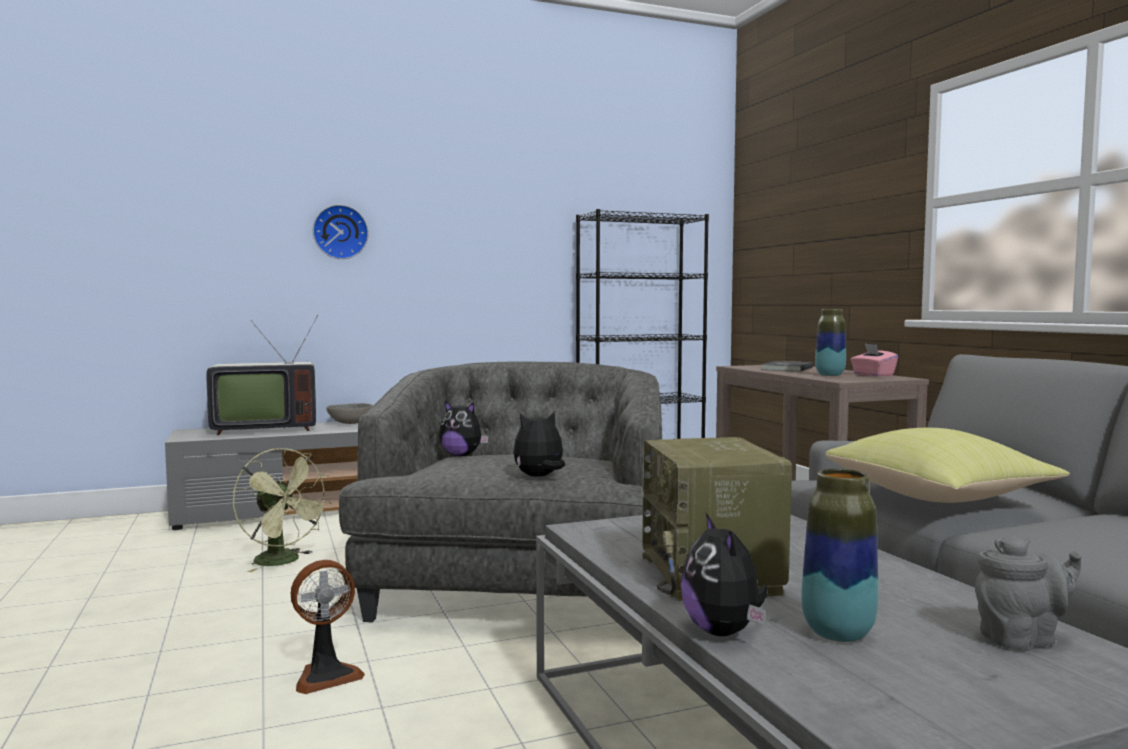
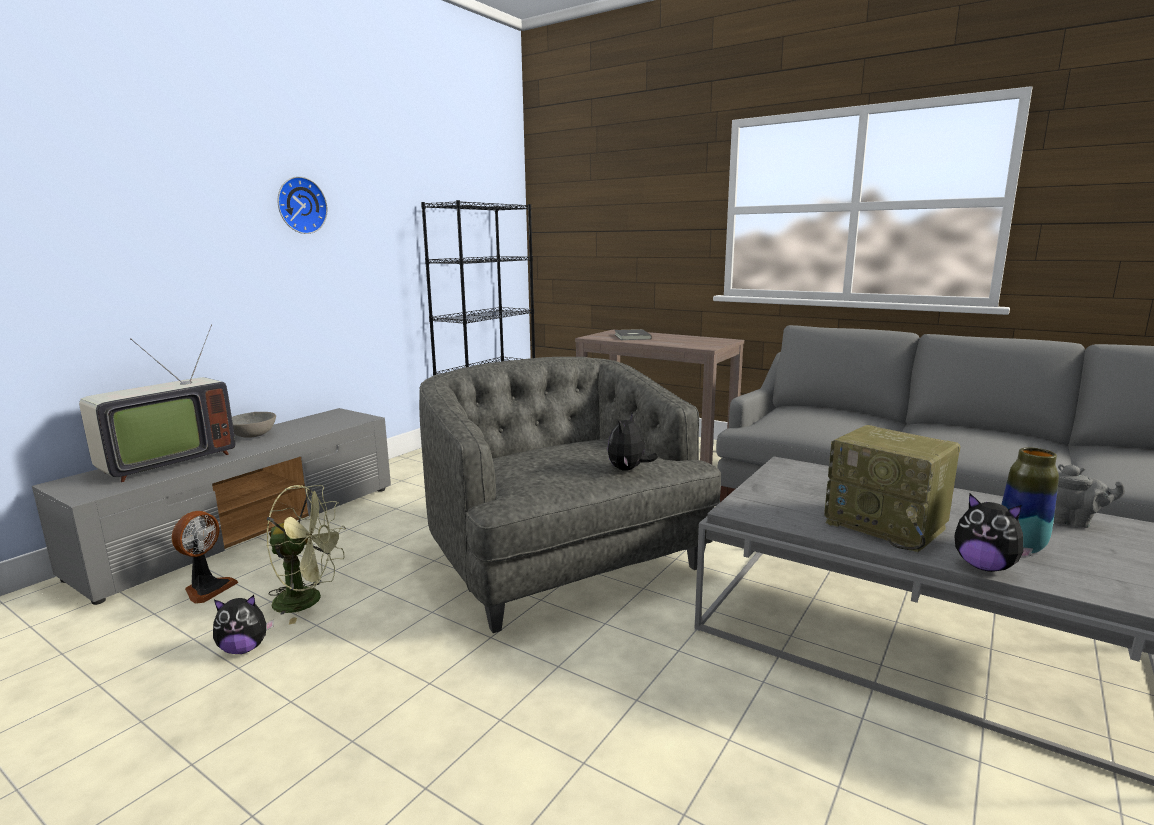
camera: 35 degrees left, 10 degrees up
(326, 676) = (550, 694): fan -> fan (207, 589)
(340, 232) = (201, 223): wall clock -> wall clock (300, 205)
(462, 455) = (499, 458): plush toy -> plush toy (244, 649)
(830, 375) = (681, 342): vase -> none
(872, 375) = (704, 338): pink tissue box -> none
(940, 498) = (846, 430): yellow pillow -> none
(1022, 638) = (1072, 522): grey teapot -> grey teapot turned 75 degrees clockwise

